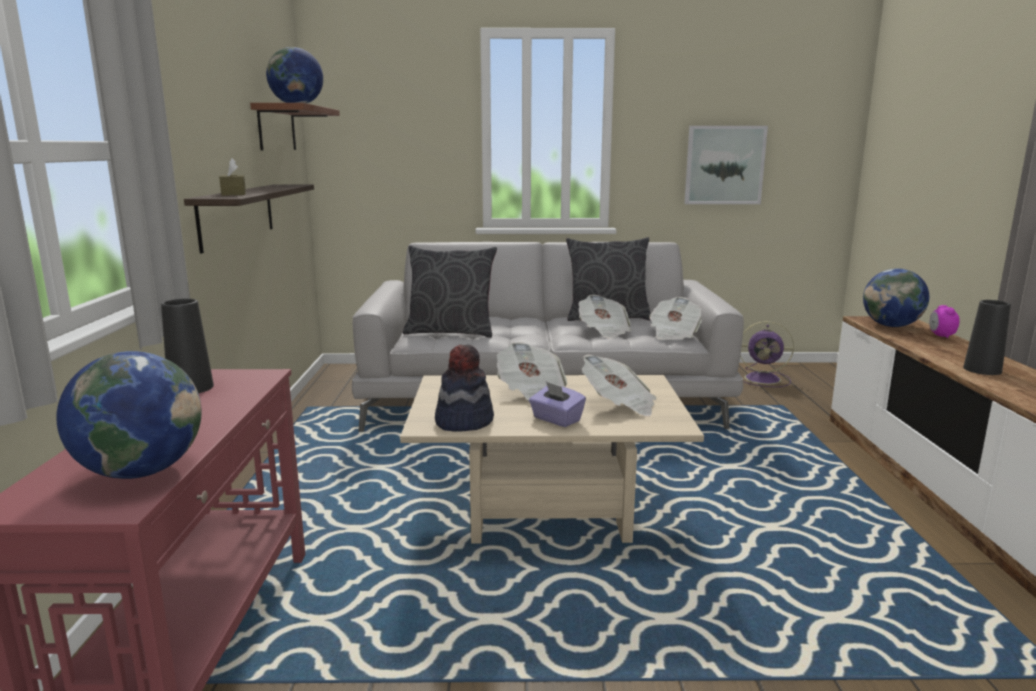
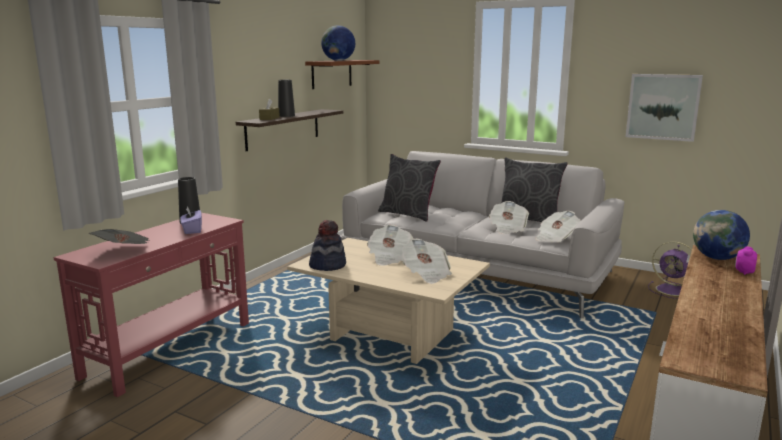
camera: 30 degrees right, 0 degrees up
(141, 472) = (124, 252): globe -> newspaper
(556, 419) = (376, 274): purple tissue box -> purple tissue box (192, 230)
(982, 370) = (709, 301): black vase -> black vase (286, 115)

